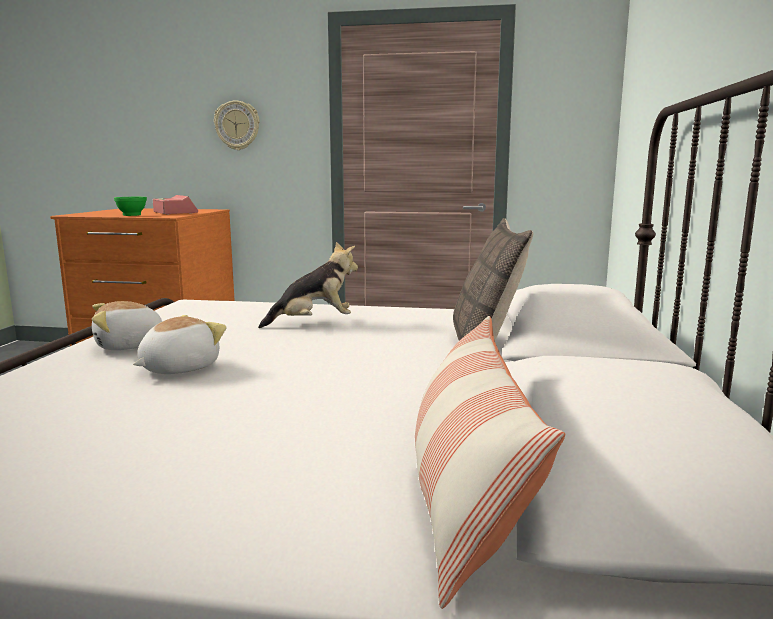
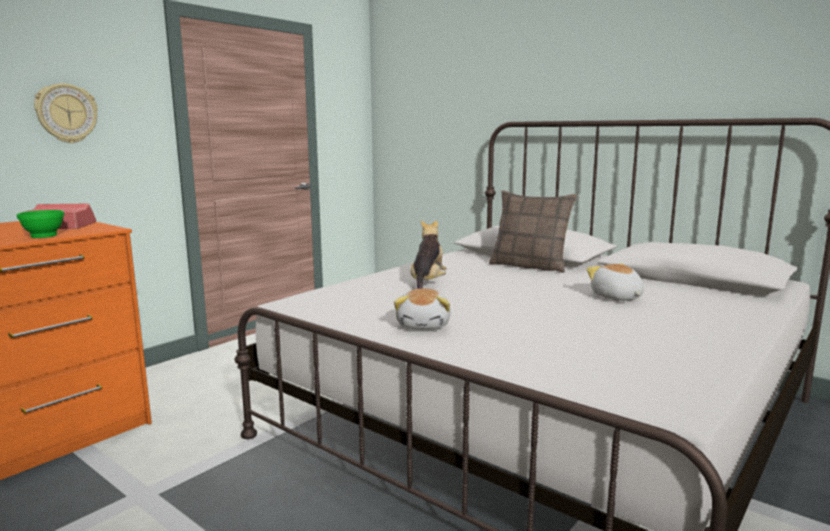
camera: 60 degrees left, 0 degrees up
(178, 368) = (502, 317): plush toy -> plush toy (616, 297)
(465, 492) = (709, 296): pillow -> none

